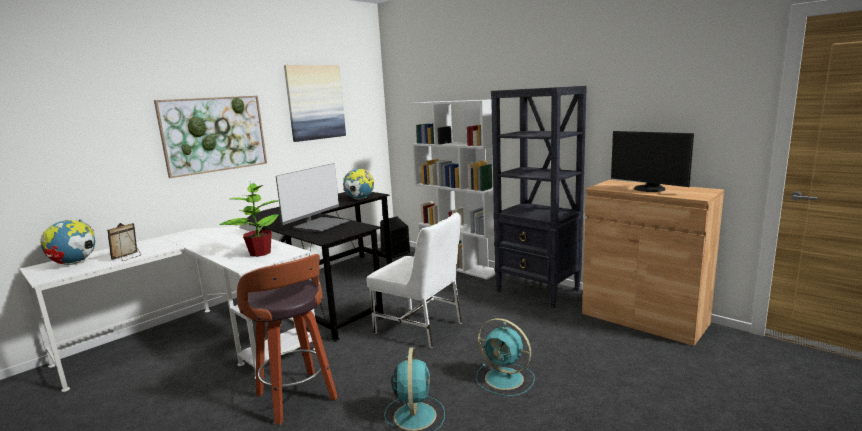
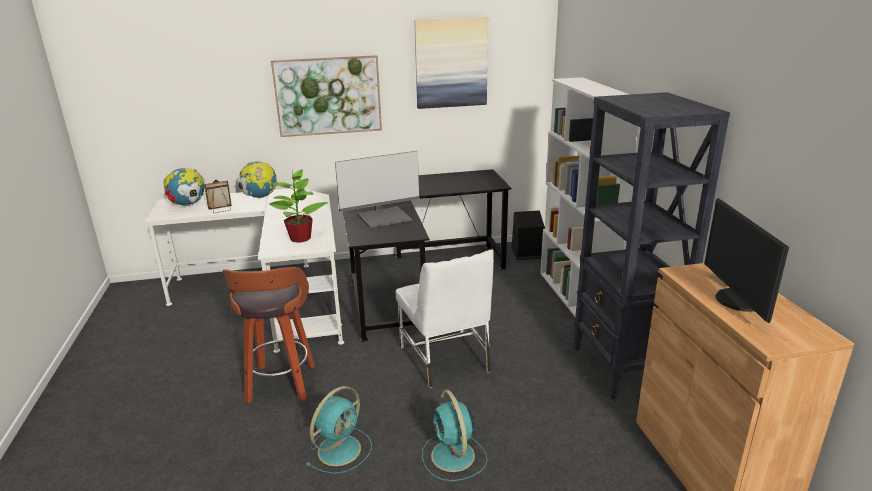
camera: 35 degrees right, 10 degrees up
(359, 199) = (472, 187): globe -> globe (260, 197)

